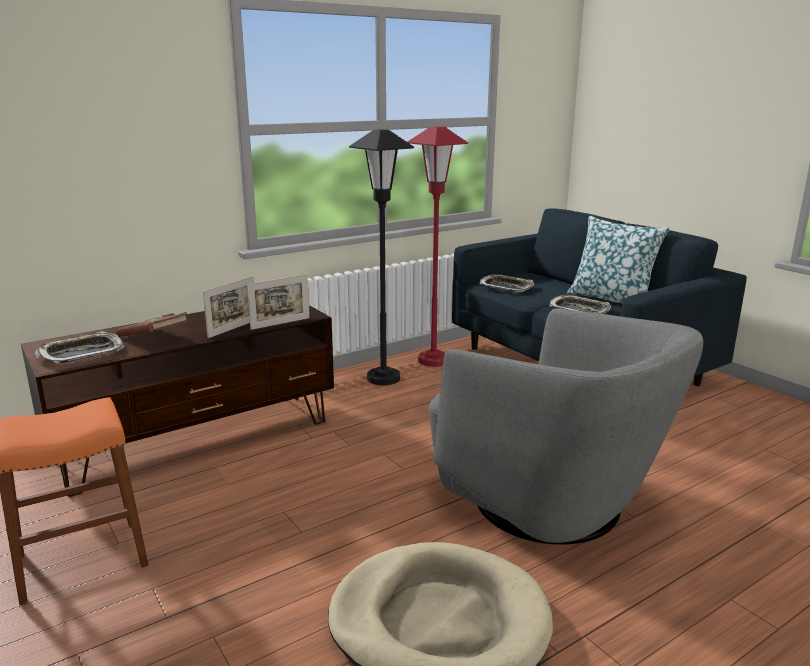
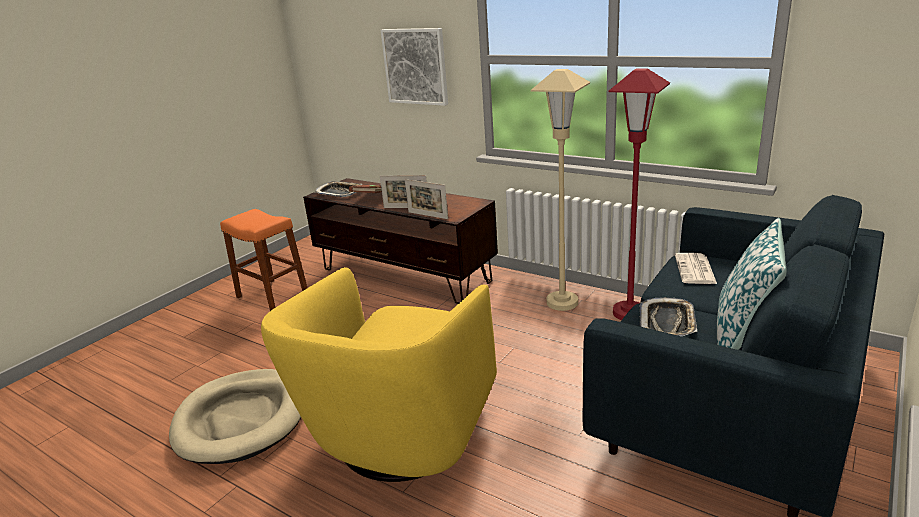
camera: 70 degrees right, 5 degrees up
(134, 146) = (415, 66): none -> picture
(383, 378) = (562, 302): black floor lamp -> beige floor lamp
(506, 287) = (695, 270): tray -> newspaper
(549, 503) = (401, 437): grey armchair -> yellow armchair

